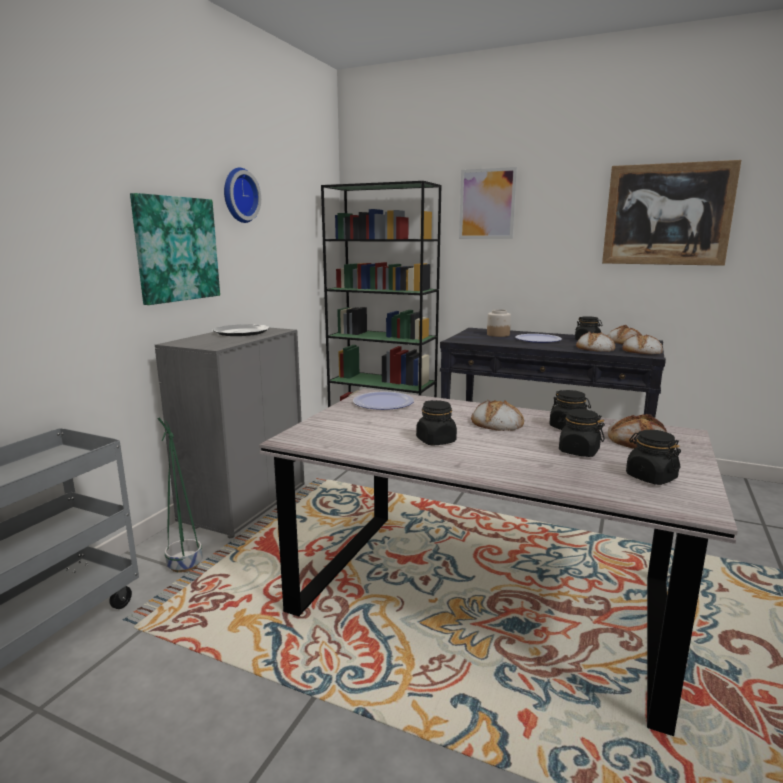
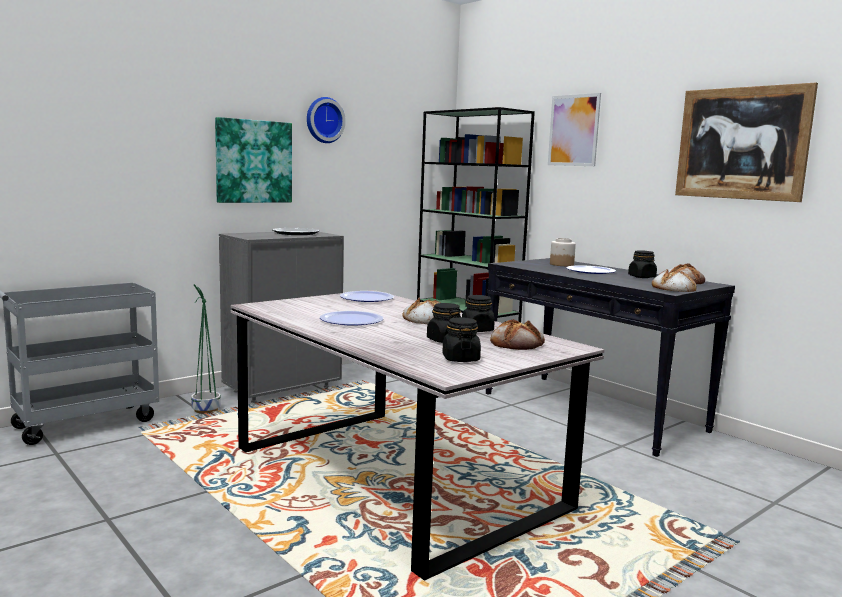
camera: 25 degrees right, 5 degrees down
(436, 441) = (351, 320): black jar -> plate
(595, 348) = (628, 282): bread -> none

